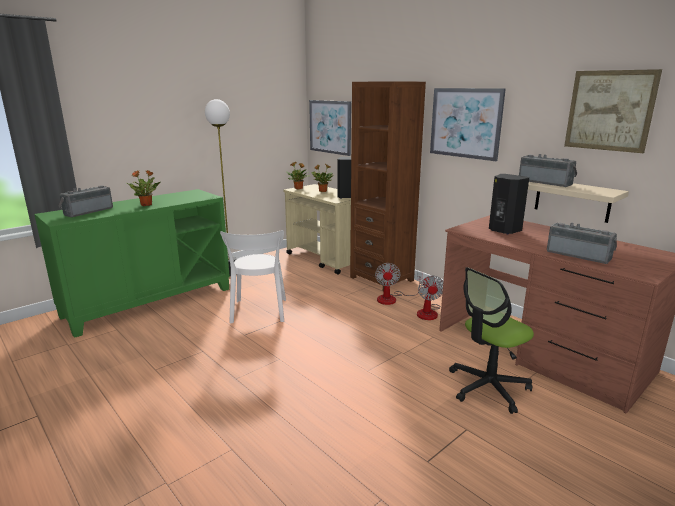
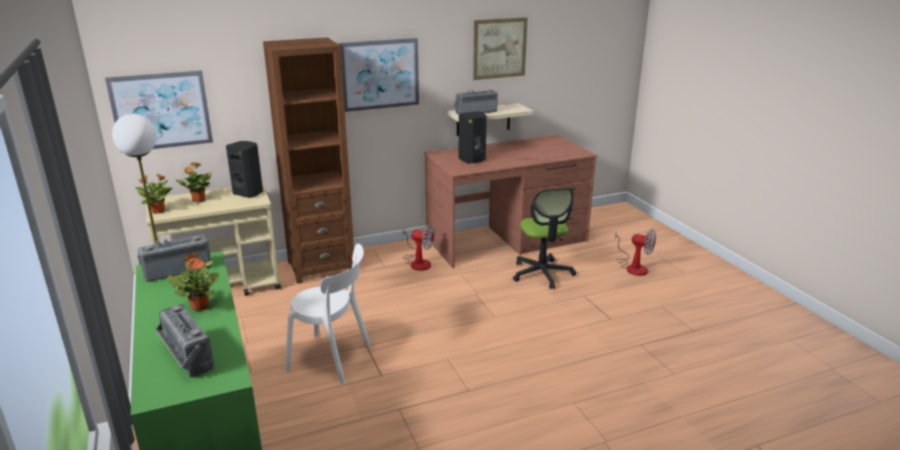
camera: 70 degrees left, 5 degrees up
(392, 298) = (373, 273): fan -> fan (633, 266)
(579, 255) = (541, 156): radio -> radio (177, 269)

